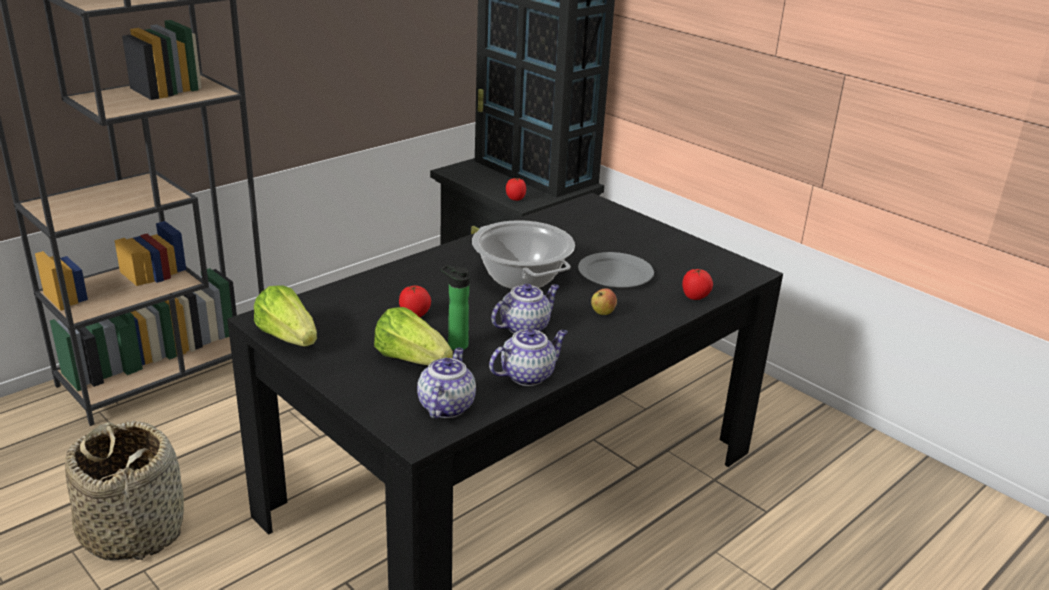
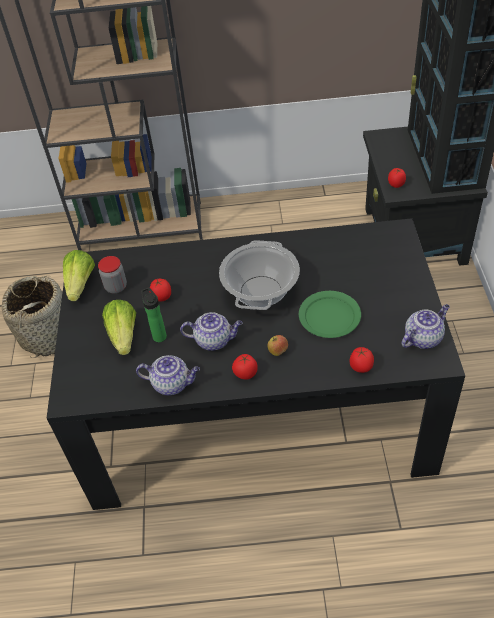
camera: 45 degrees right, 20 degrees up
(341, 325) = (116, 287): none -> jar
(446, 406) = (104, 384): teapot -> teapot (423, 338)
(595, 339) = (245, 374): none -> tomato
(616, 274) = (330, 316): grey plate -> green plate

